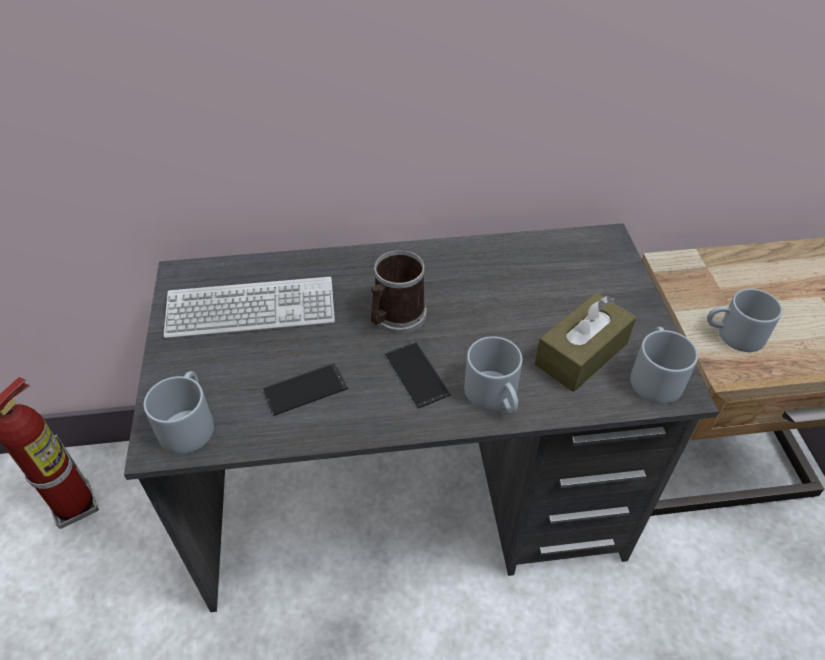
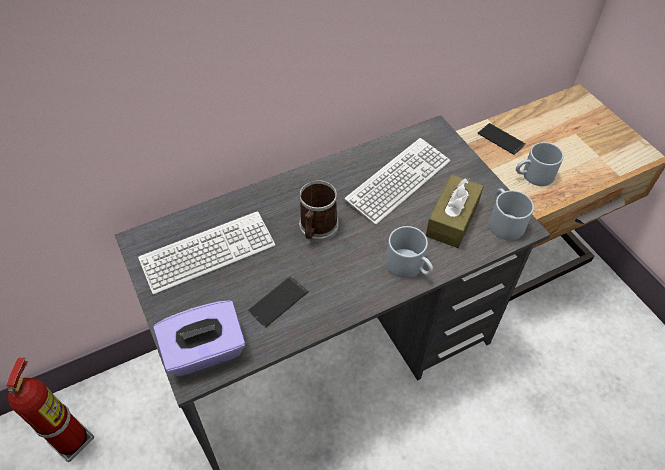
camera: 20 degrees left, 5 degrees up
(188, 422) = (205, 352): grey mug -> purple tissue box
(417, 374) = (351, 267): phone -> phone (501, 139)
(529, 288) = (398, 181): none -> keyboard

